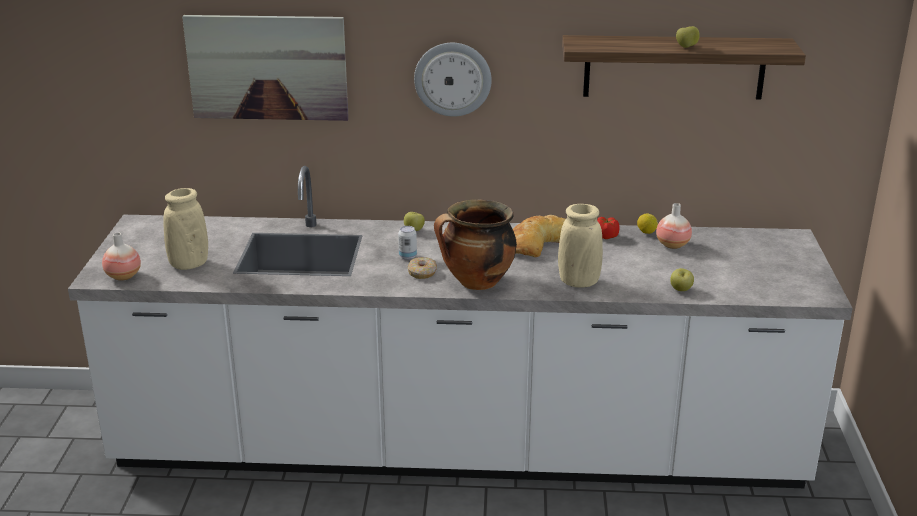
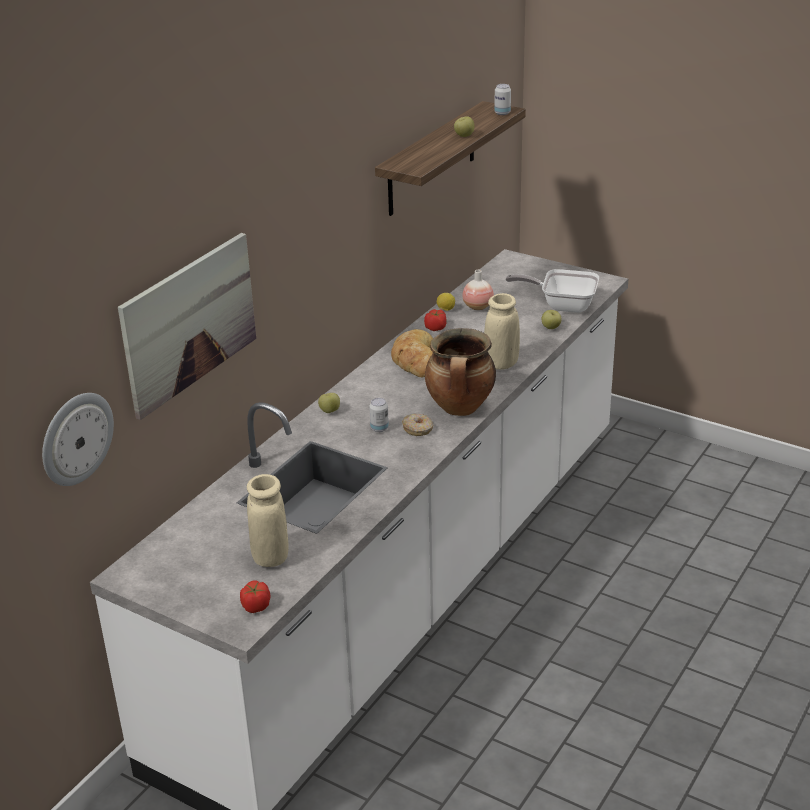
camera: 60 degrees left, 5 degrees up
(123, 276) = (256, 606): vase -> tomato
(452, 79) = (315, 249): wall clock -> wall clock (76, 438)
(736, 285) = (562, 305): none -> frying pan
(773, 49) = (502, 113): none -> can

